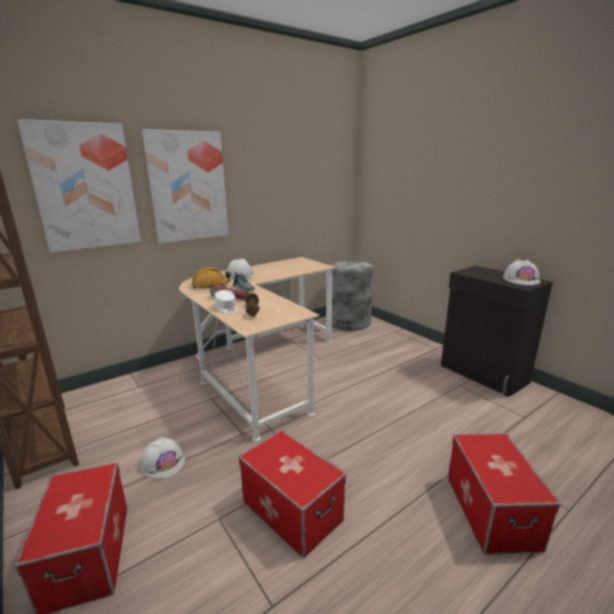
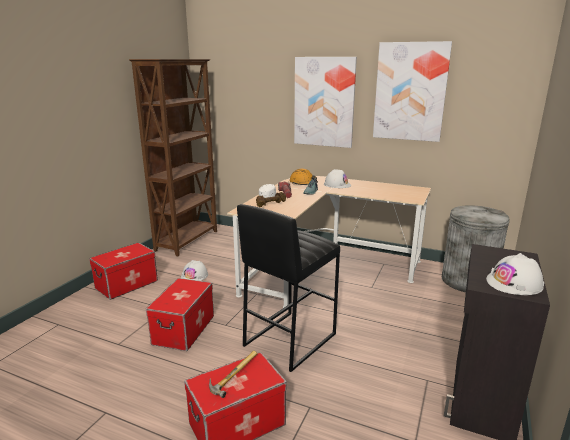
camera: 60 degrees right, 0 degrees up
(85, 187) = (257, 96): picture -> picture (410, 92)
(370, 431) = (288, 339): none -> black stool
(489, 463) = (232, 374): none -> hammer

